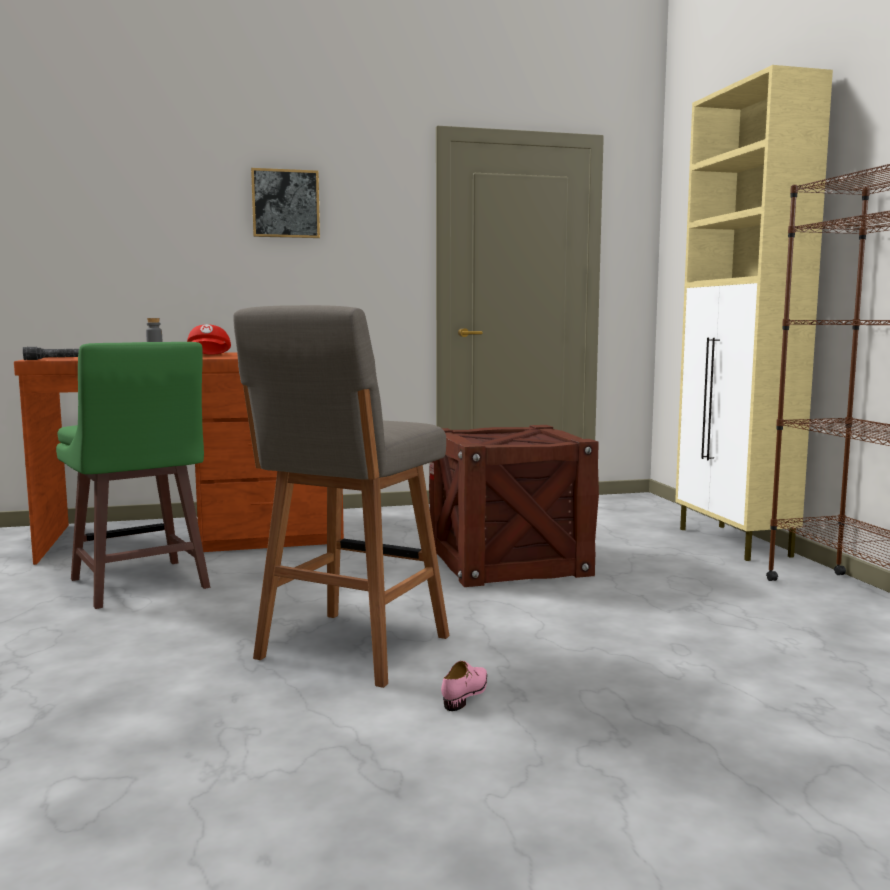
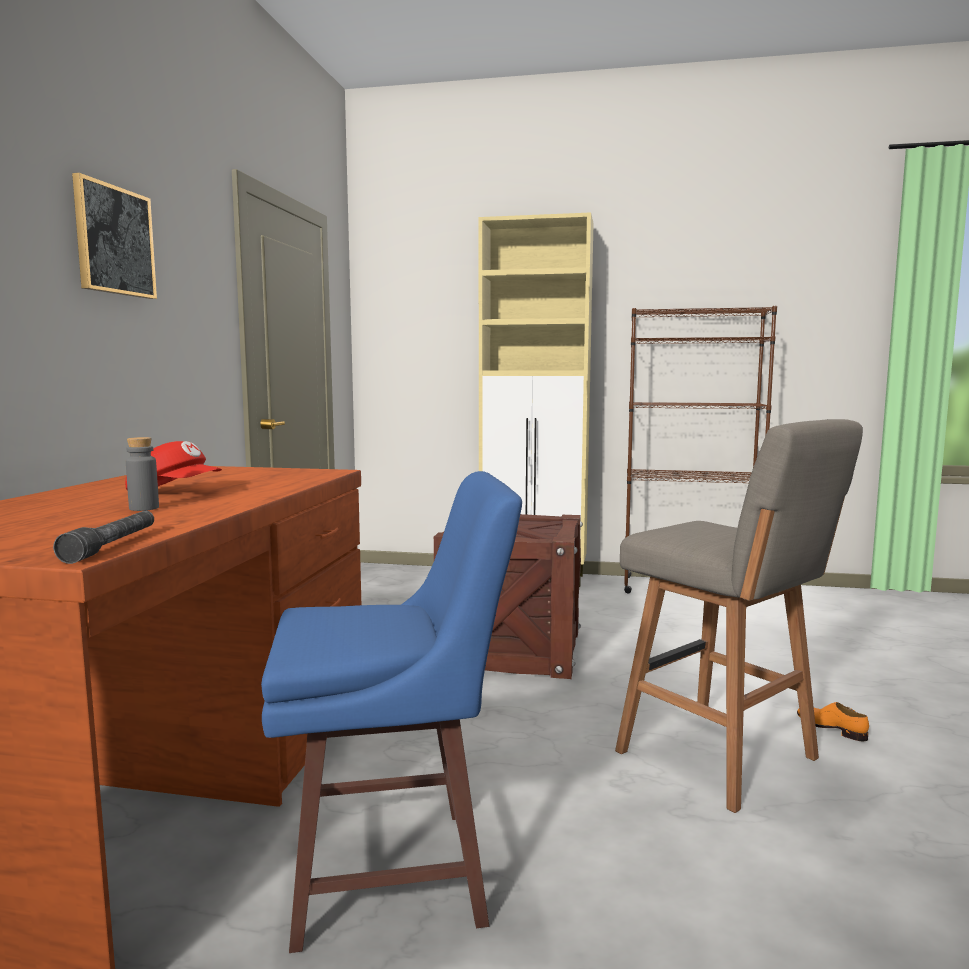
camera: 65 degrees left, 0 degrees up
(139, 585) = (395, 875): green stool -> blue stool
(466, 693) = (831, 728): pink shoe -> orange shoe

